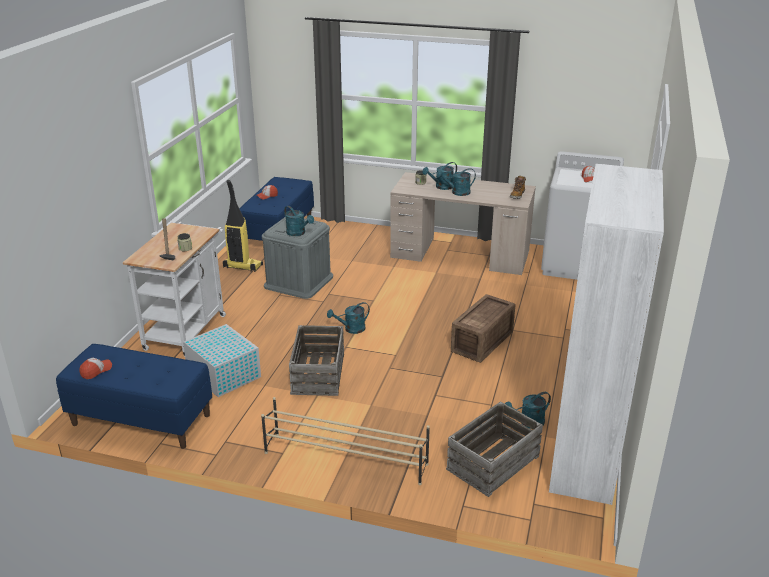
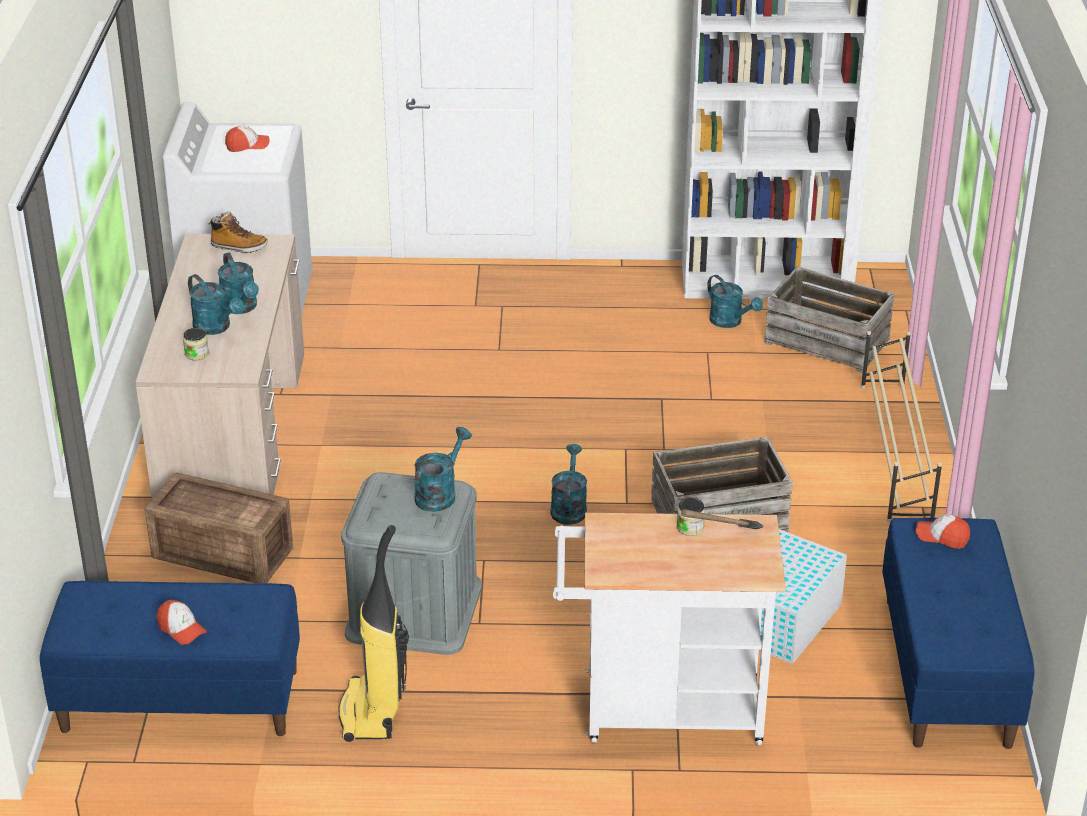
camera: 105 degrees left, 5 degrees up
(96, 371) = (989, 626): cap -> cap (942, 537)
(351, 329) = (569, 507): turquoise watering can -> turquoise watering can turned 135 degrees counterclockwise
(483, 341) = (545, 372): crate -> crate (221, 551)

